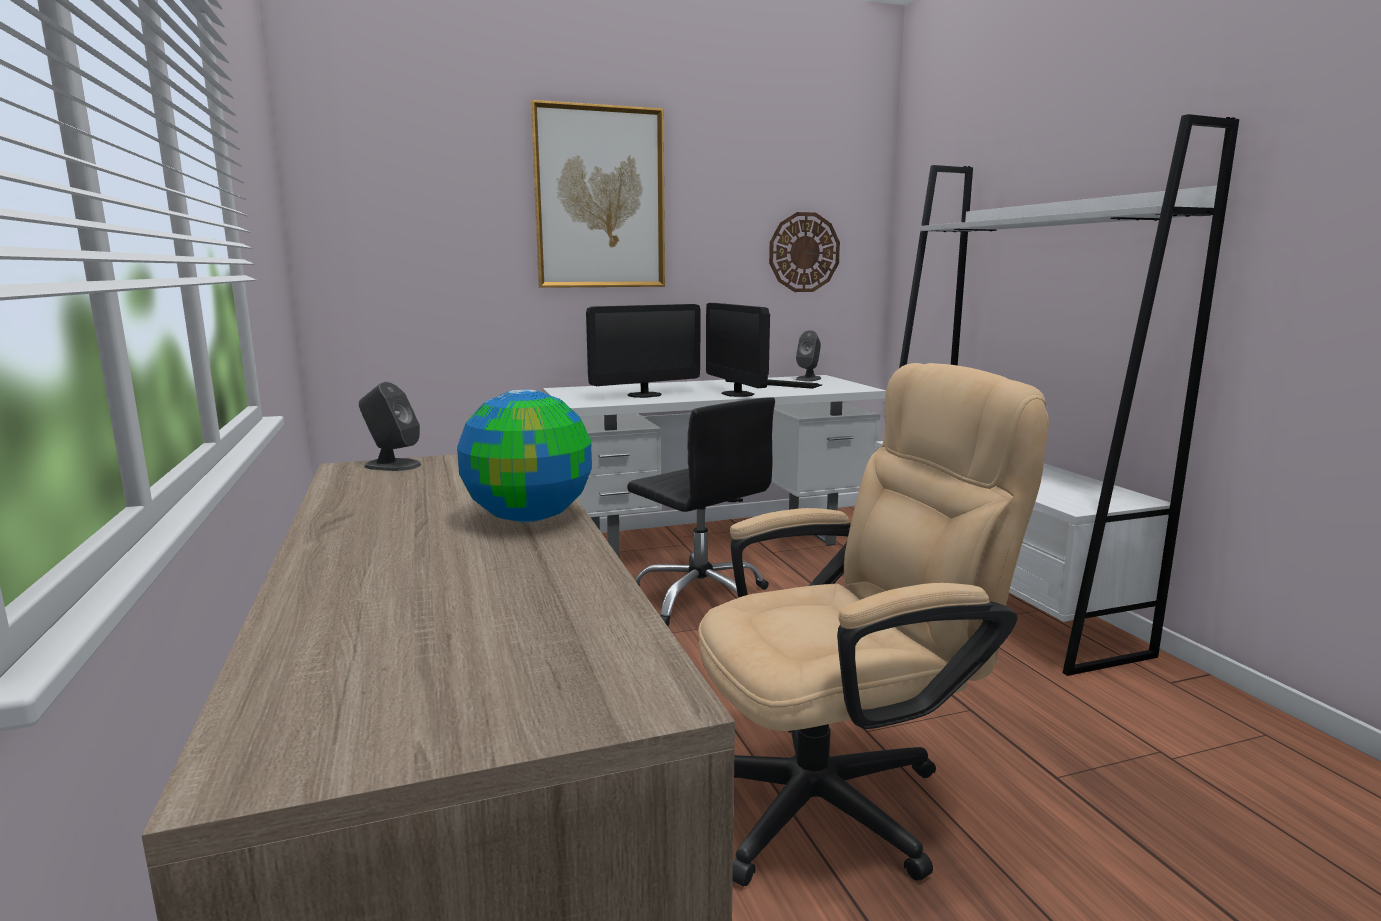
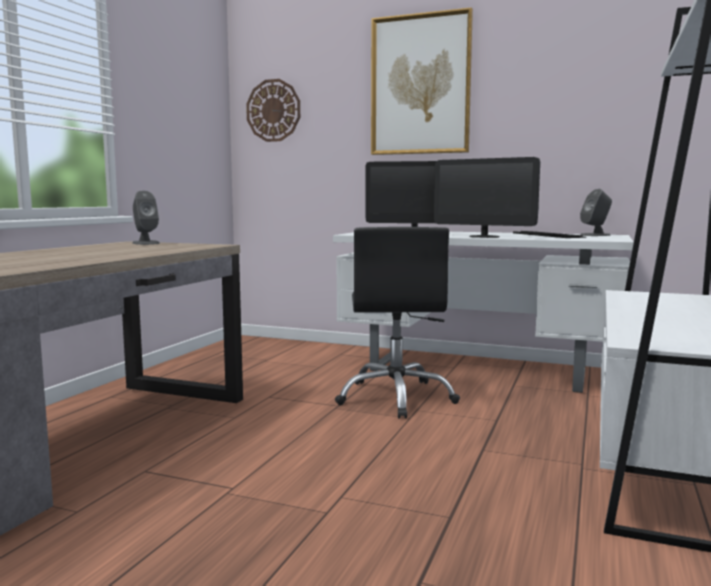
camera: 40 degrees right, 5 degrees down
(530, 518) = (98, 257): globe -> none
(737, 394) = (484, 236): monitor -> monitor turned 75 degrees counterclockwise
(804, 252) = (608, 117): wall clock -> wall clock (273, 110)
(839, 796) = (243, 518): beige office chair -> none

